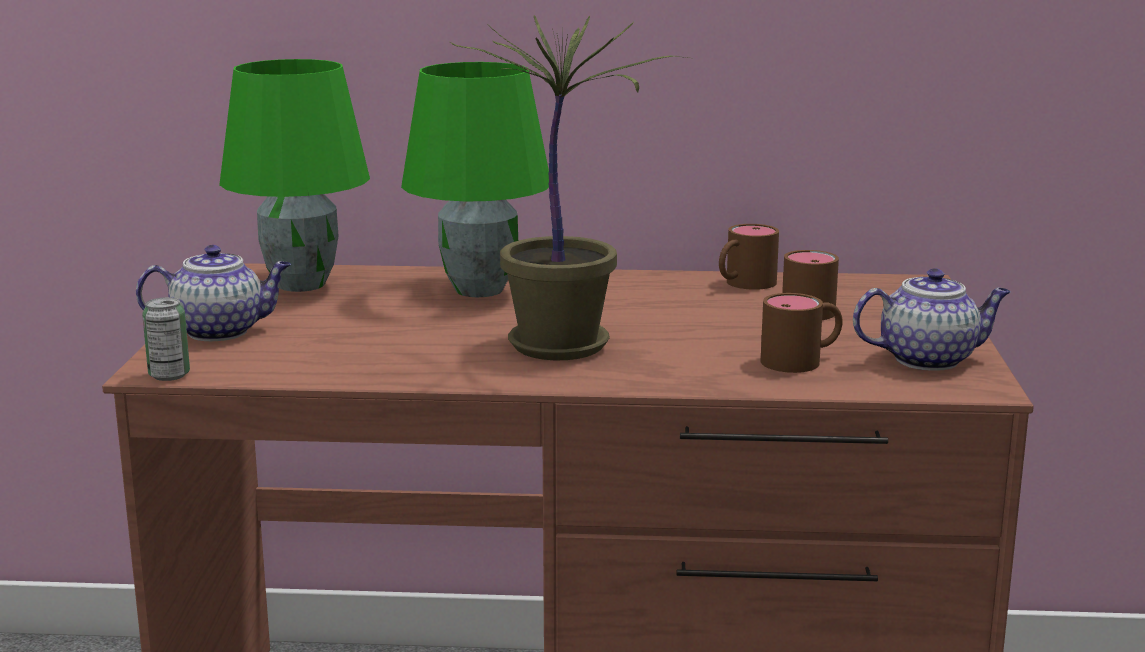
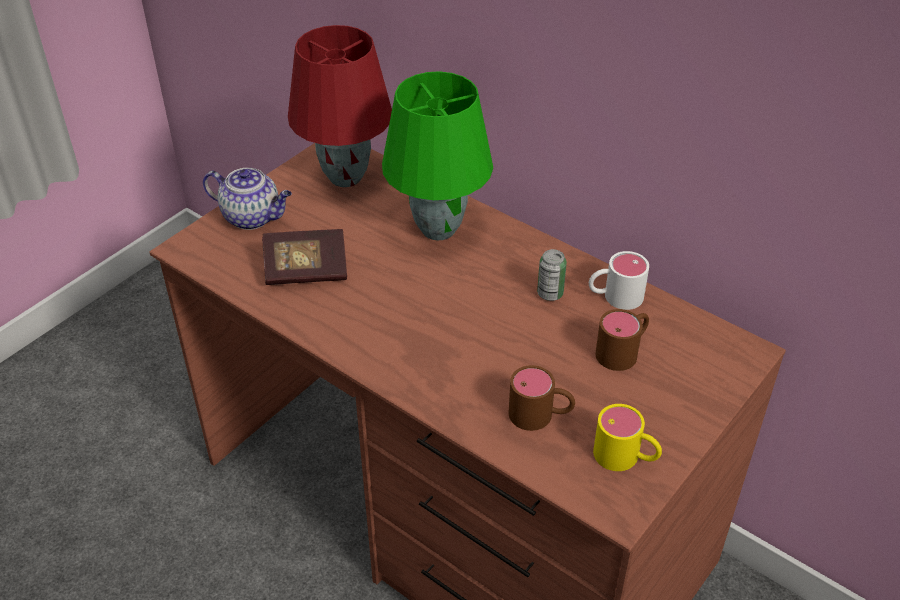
camera: 35 degrees right, 25 degrees up
(169, 375) = (185, 257): can -> can (550, 293)
(300, 285) = (344, 178): green table lamp -> red table lamp
(361, 347) = (306, 271): none -> book
(563, 347) = (414, 325): potted plant -> none
(743, 284) = (614, 296): brown mug -> white mug
(929, 359) = (626, 457): teapot -> yellow mug

